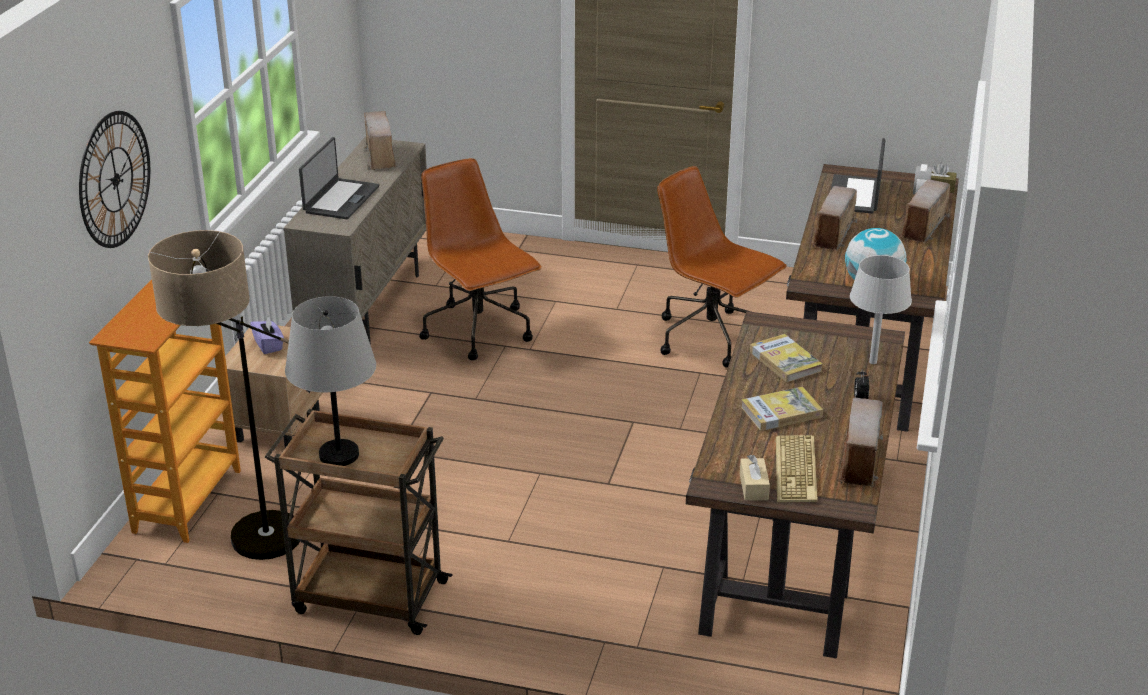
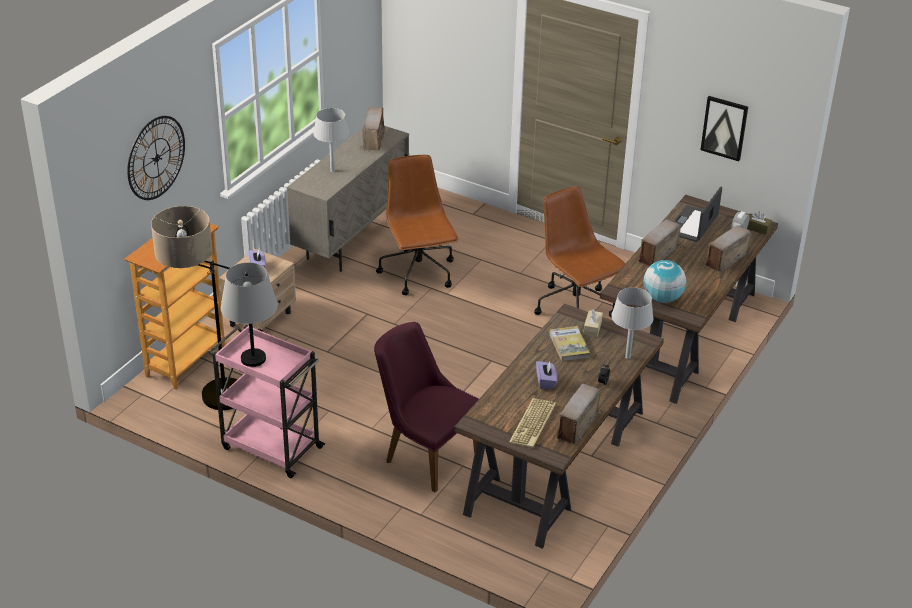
camera: 15 degrees right, 5 degrees up
(340, 199) = (332, 170): laptop -> grey table lamp
(367, 596) = (270, 447): brown cart -> pink cart
(601, 561) = (424, 454): none -> purple chair
(753, 487) = (499, 429): beige tissue box -> beige tissue box (592, 328)
(781, 412) = (546, 381): book -> purple tissue box
(874, 59) = (724, 127): none -> picture

